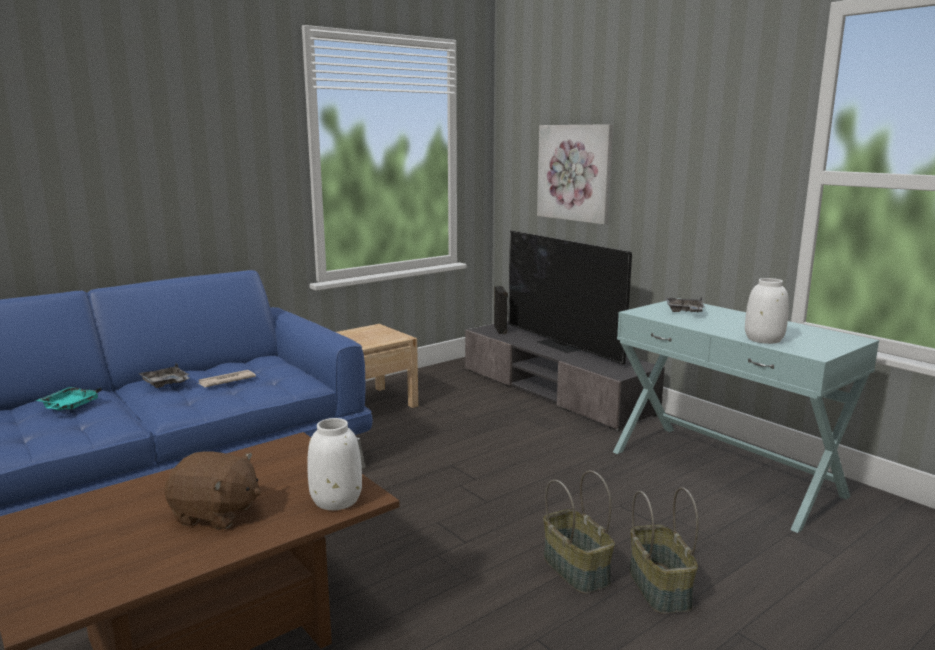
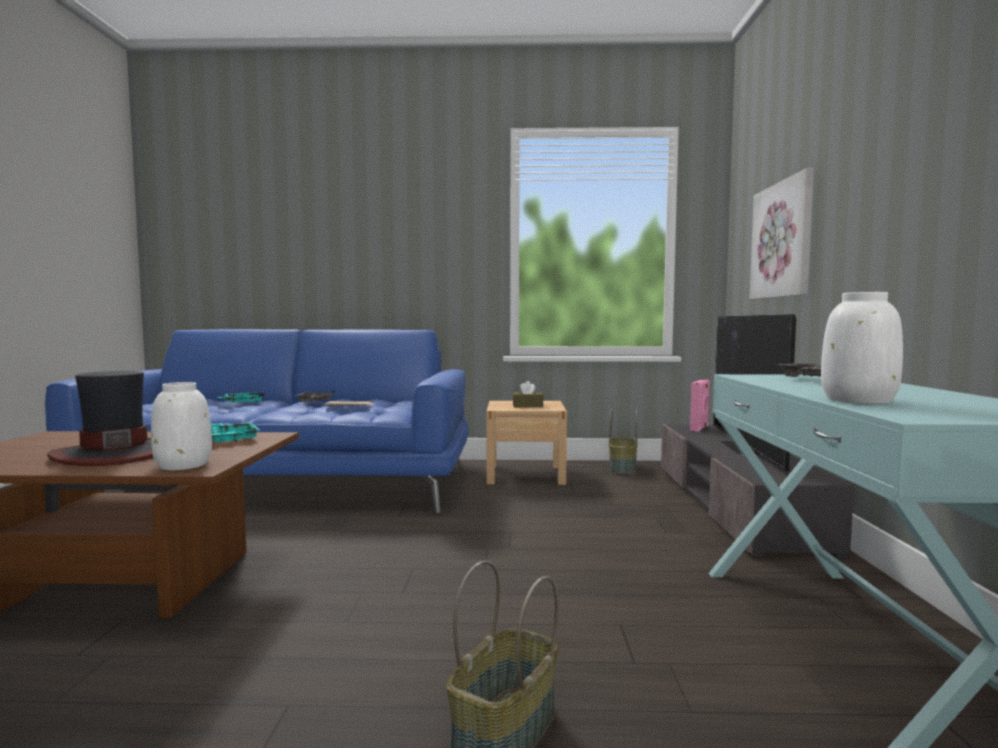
camera: 40 degrees right, 10 degrees down
(216, 514) = (115, 453): brown plush toy -> hat
(271, 460) = (230, 439): none -> turquoise tray
(370, 338) = (527, 406): none -> brown tissue box
(501, 330) = (700, 428): black speaker -> pink speaker
(577, 570) = (451, 663): basket -> basket (623, 468)

